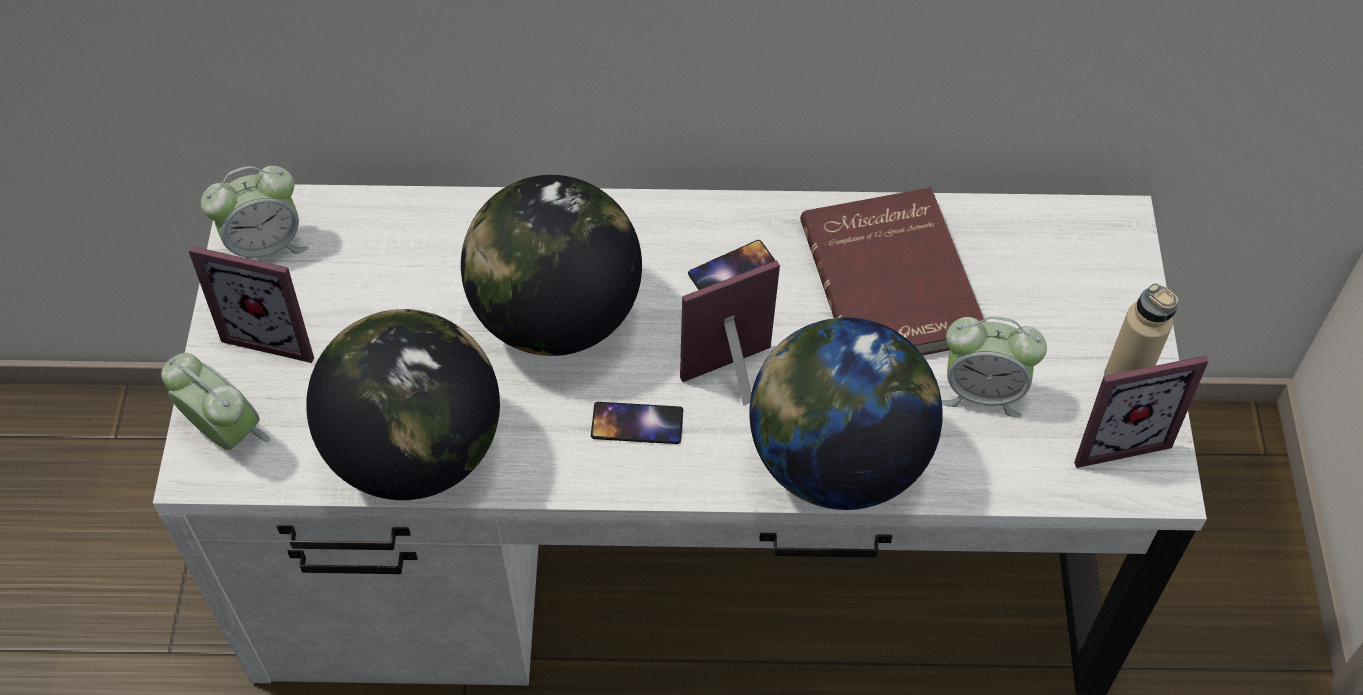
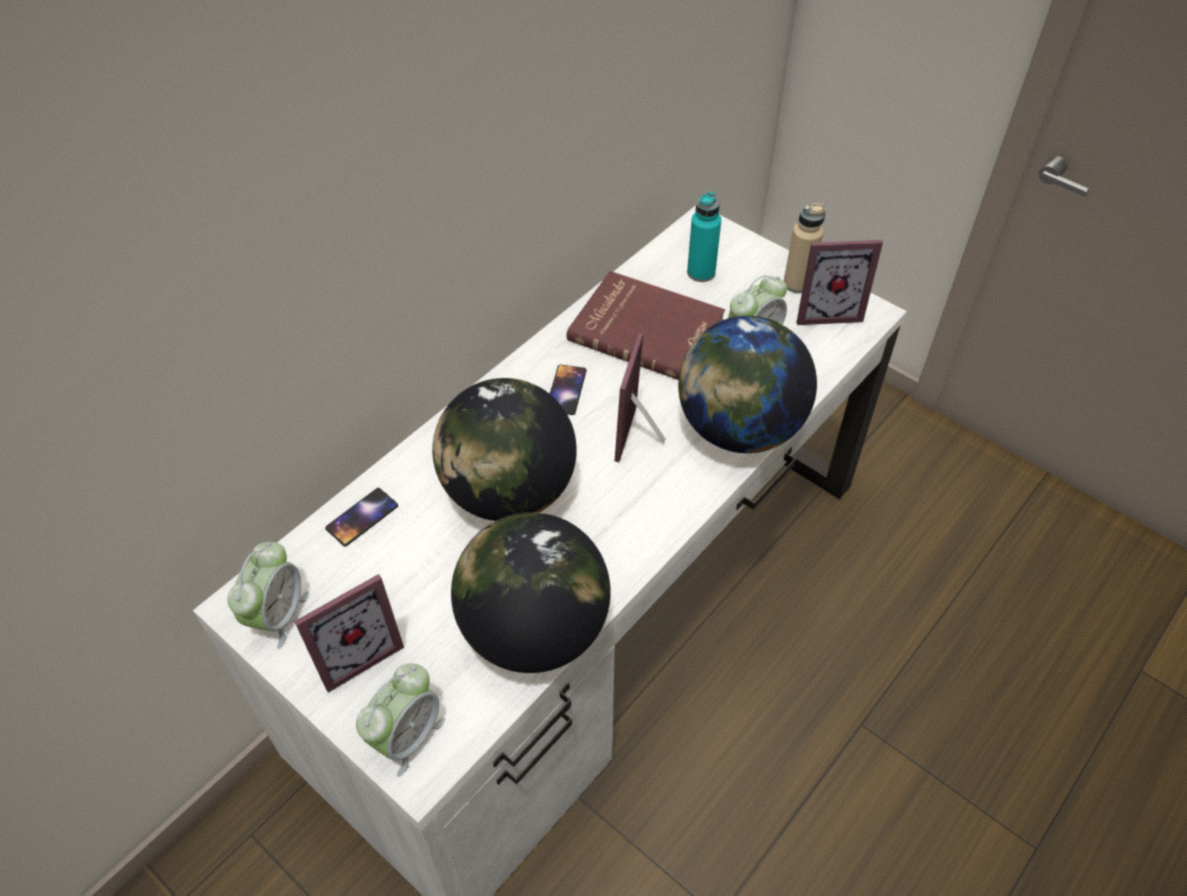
camera: 50 degrees left, 5 degrees down
(225, 433) = (407, 736): alarm clock -> alarm clock turned 135 degrees clockwise
(637, 424) = (626, 502): phone -> phone (362, 517)
(1037, 273) = (701, 272): none -> turquoise bottle
(1113, 433) = (826, 310): picture frame -> picture frame turned 60 degrees clockwise

